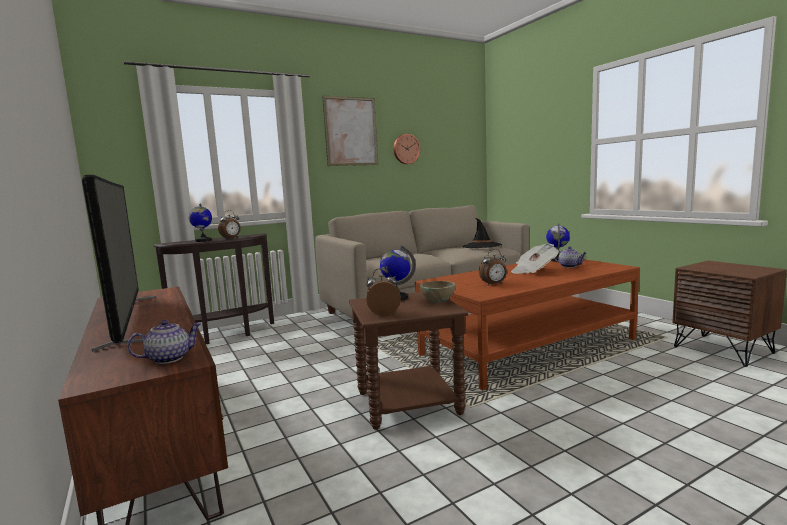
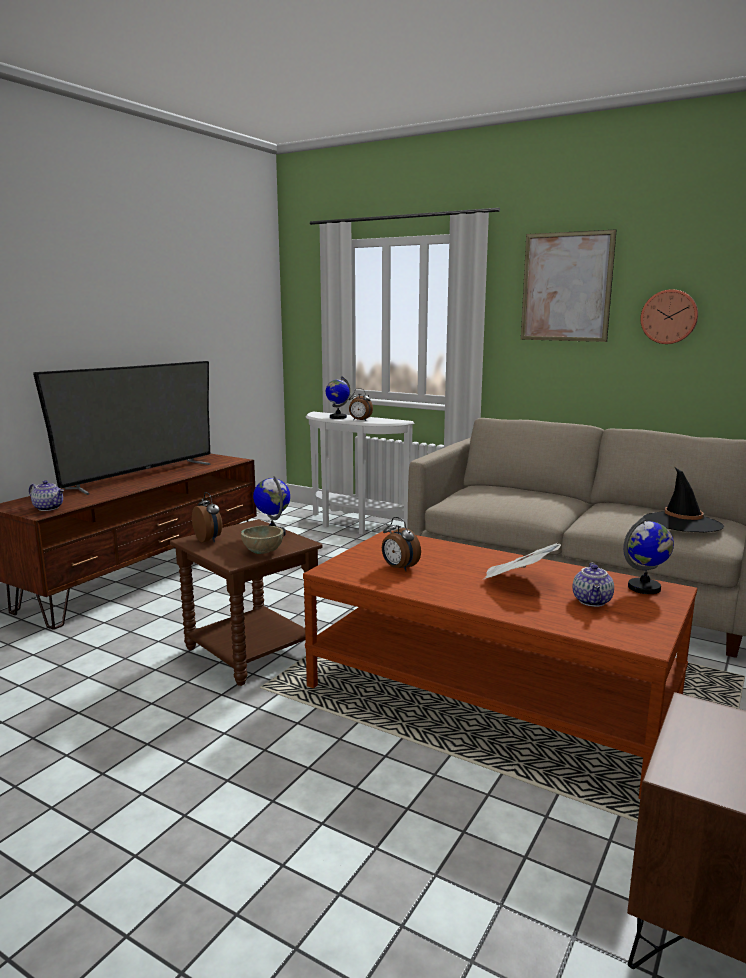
camera: 60 degrees right, 5 degrees up
(226, 335) = (352, 526): brown console table -> white console table

